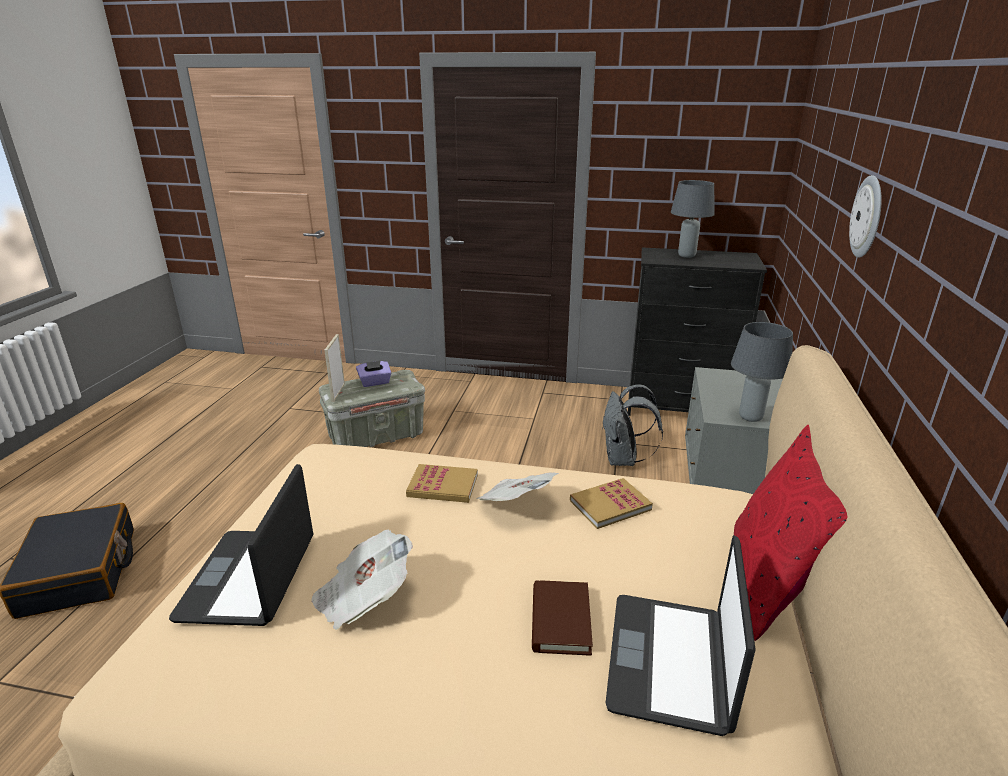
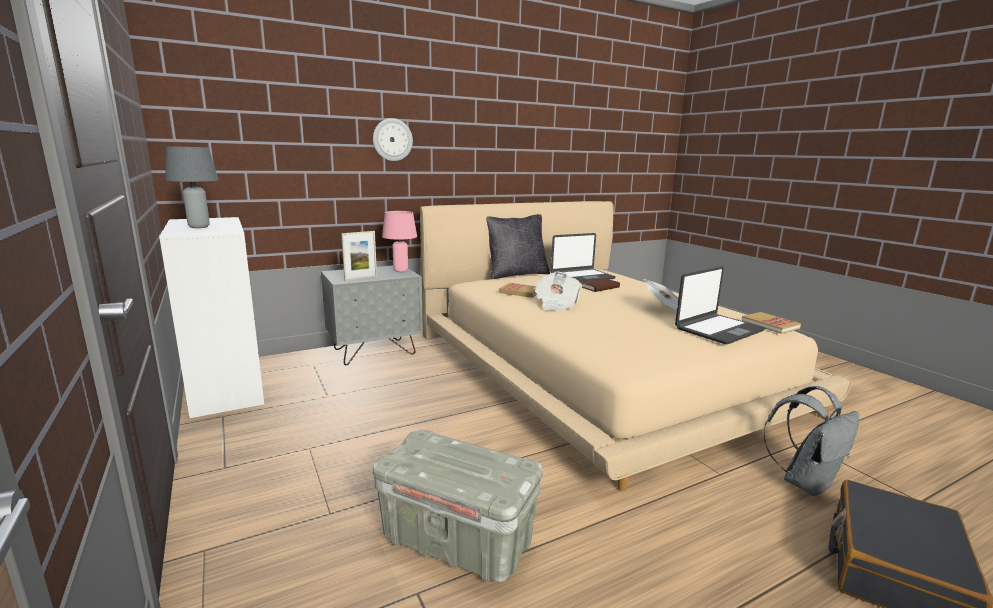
camera: 130 degrees left, 10 degrees down
(338, 392) = (507, 476): picture frame -> picture frame (360, 278)
(375, 382) = (446, 465): purple tissue box -> none
(443, 486) = (579, 319): book -> book (770, 324)
(623, 460) = (357, 387): grey backpack -> grey backpack (805, 482)
(679, 407) = (227, 387): black dresser -> white dresser
(751, 417) = (400, 271): grey table lamp -> pink table lamp
(771, 581) = (516, 274): red pillow -> black pillow

